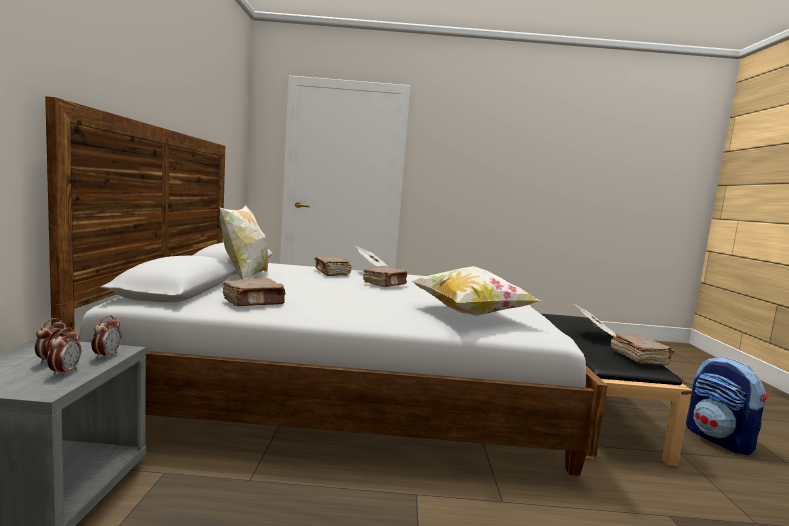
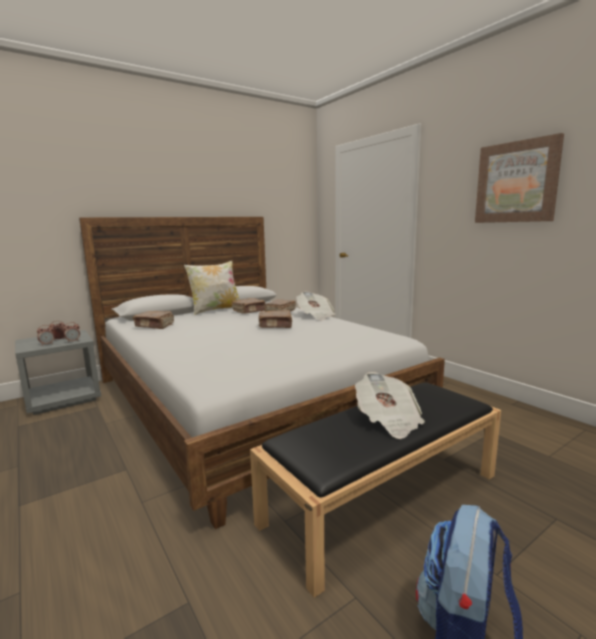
camera: 55 degrees right, 5 degrees up
(470, 314) = (219, 356): pillow -> none
(499, 156) = (516, 182): none -> picture
(638, 358) = (343, 452): brown book -> brown book (249, 311)

